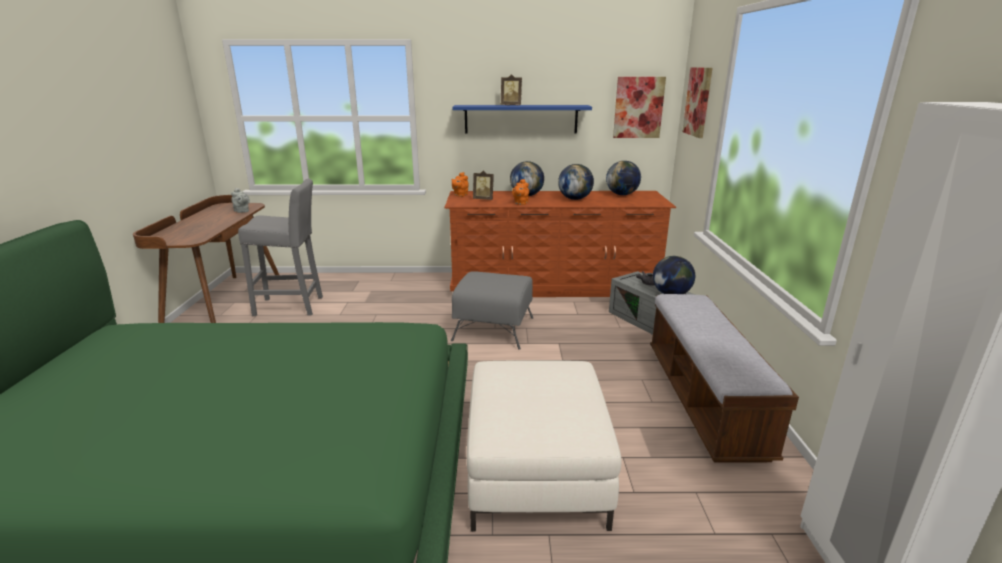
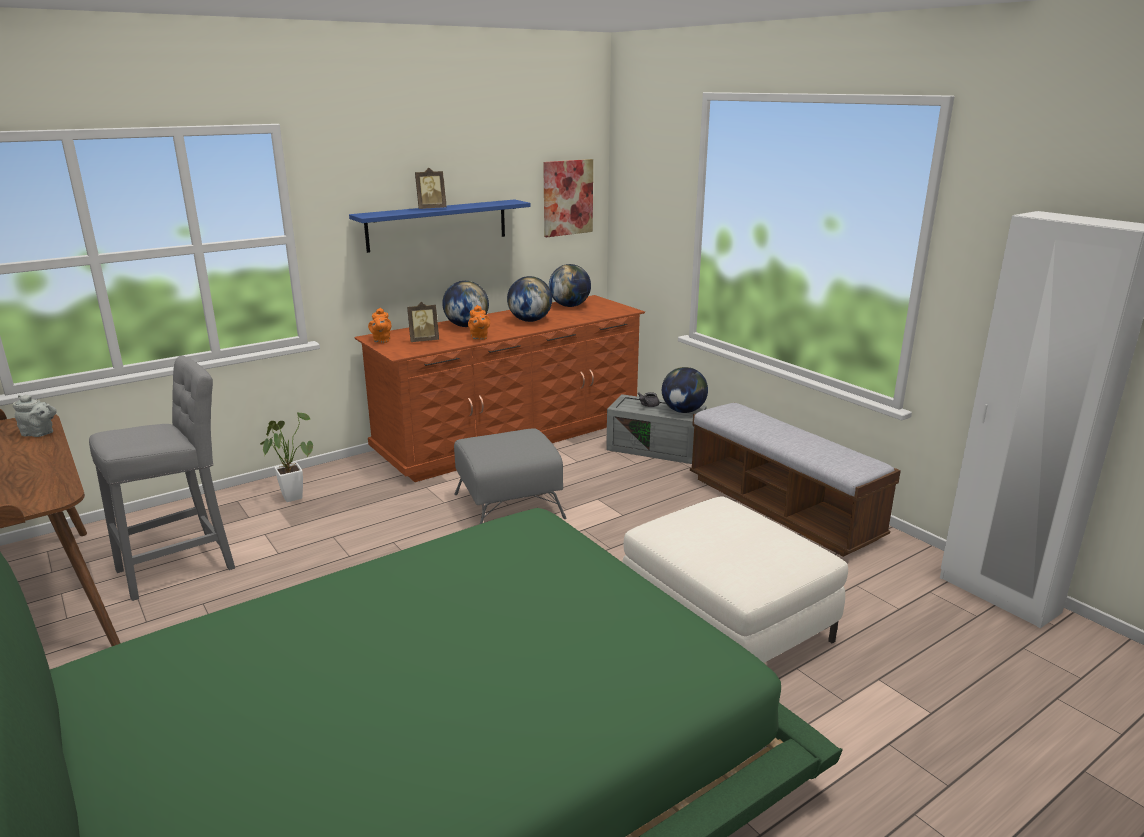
camera: 35 degrees left, 0 degrees up
(386, 285) = (291, 495): none -> potted plant
(698, 102) = (646, 189): picture -> none

